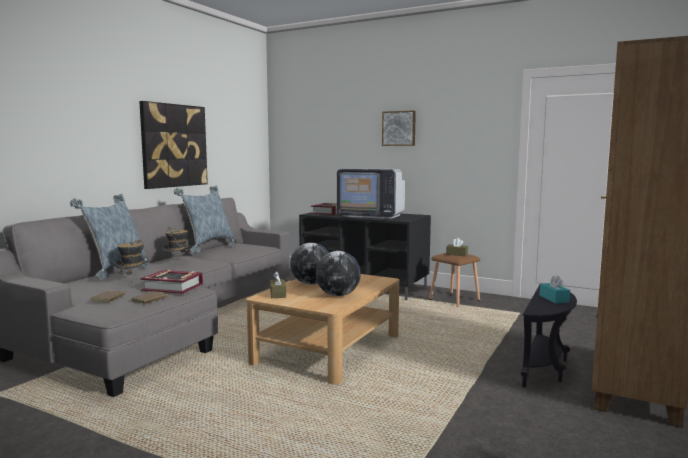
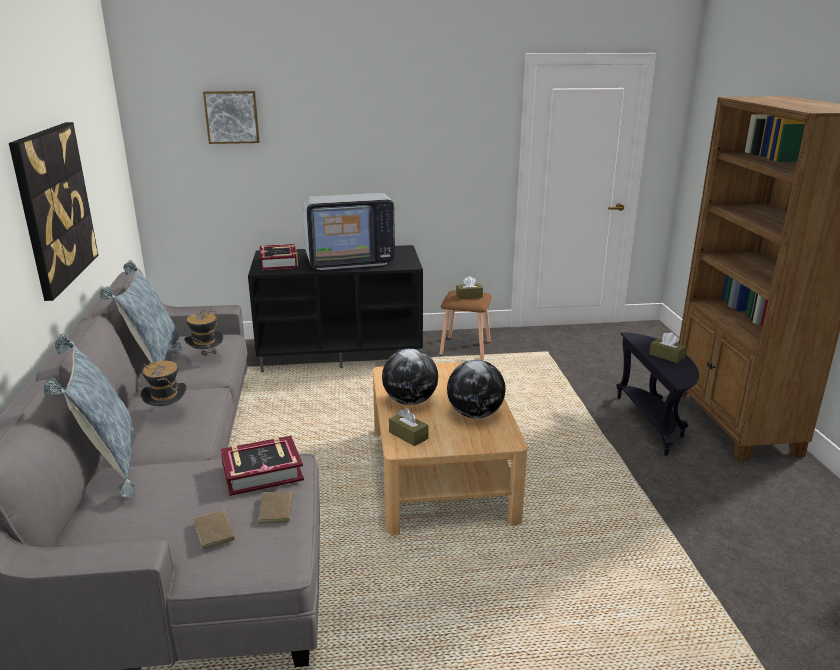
camera: 35 degrees left, 15 degrees up
(132, 281) = (173, 479): hat -> hat (206, 359)
(399, 128) = (360, 128): picture -> picture (232, 117)
(554, 299) = (666, 356): turquoise tissue box -> brown tissue box

